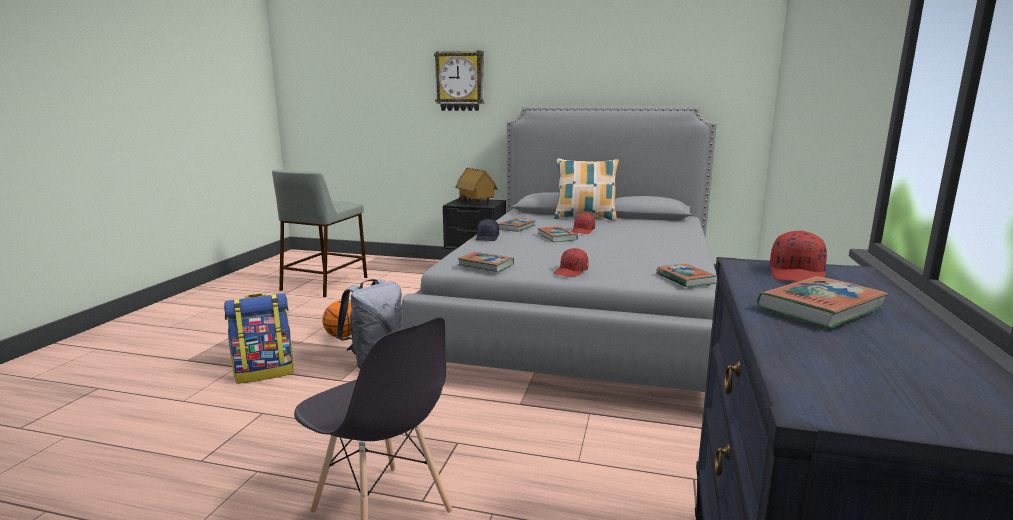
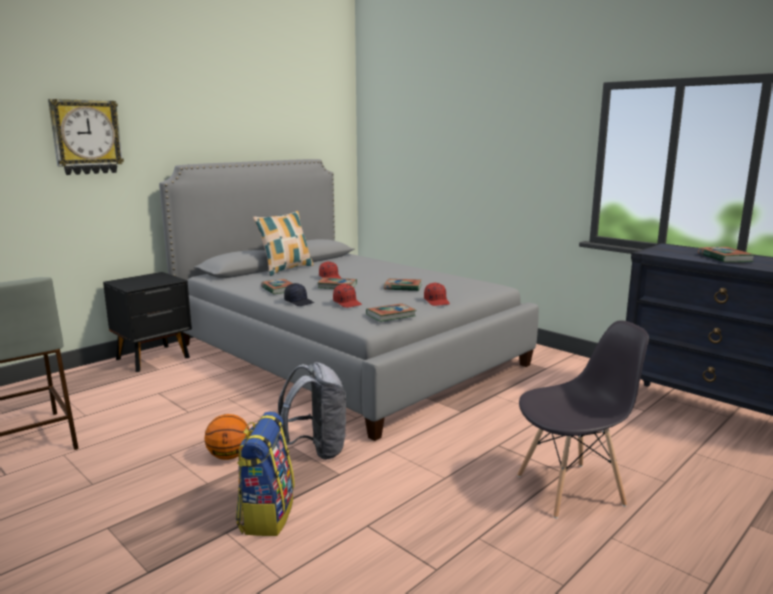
camera: 60 degrees left, 0 degrees up
(475, 203) = (150, 281): toy house -> none
(685, 279) = (486, 286): book -> book (403, 287)
(798, 274) = (671, 251): red cap -> red cap (347, 303)

